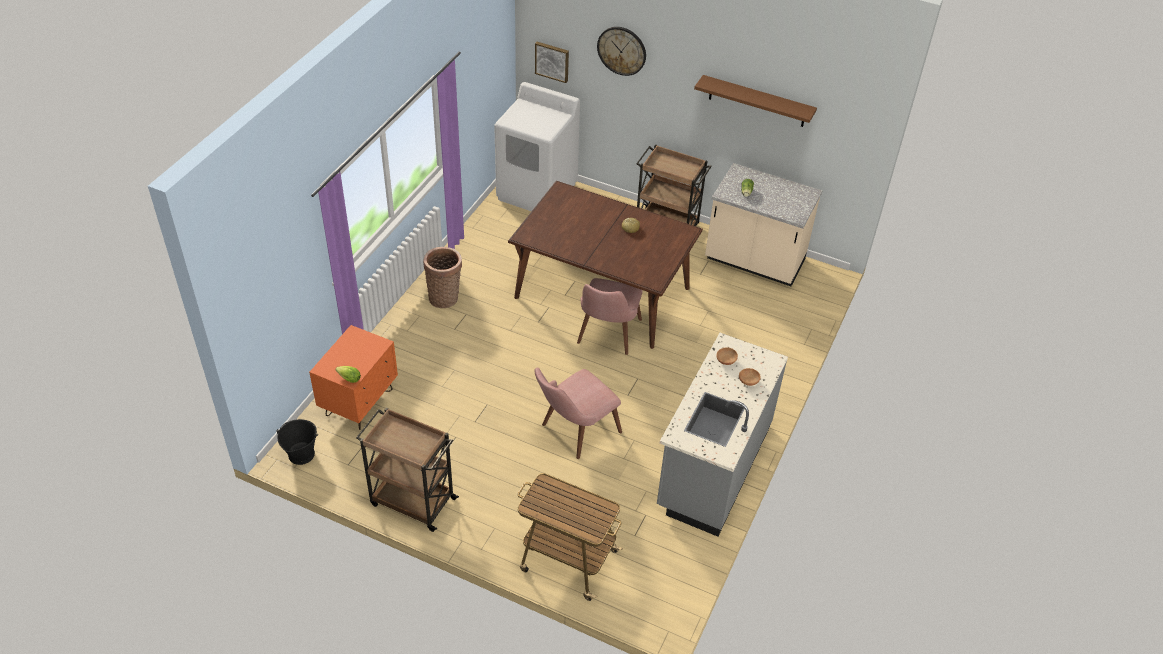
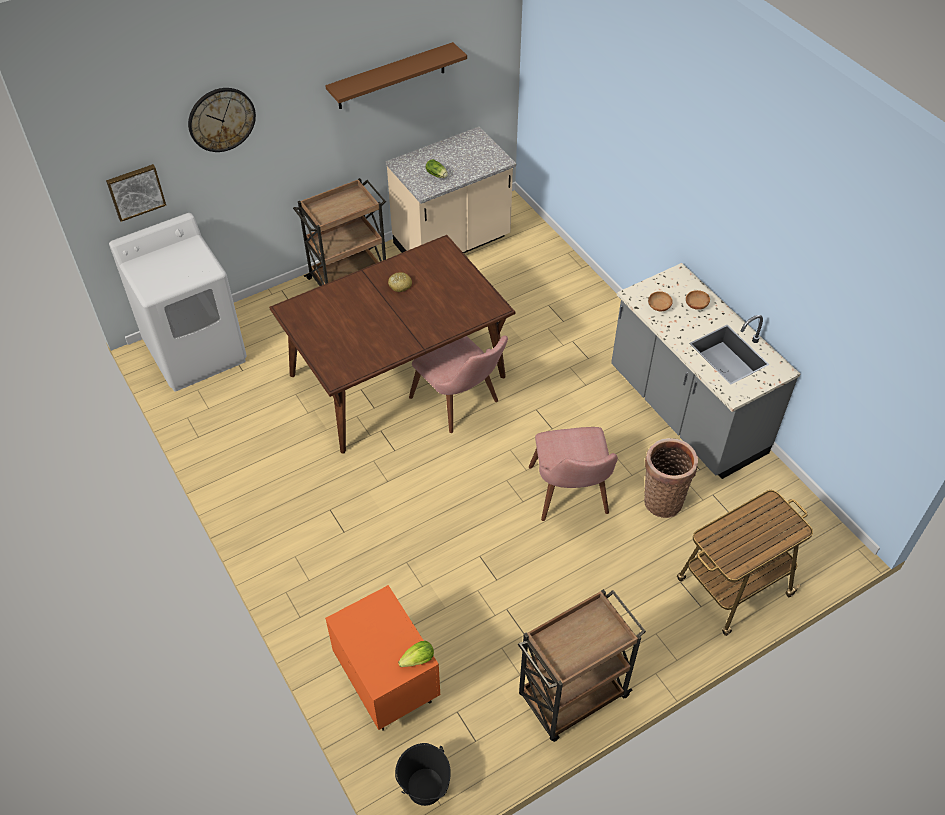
camera: 55 degrees left, 5 degrees up
(445, 297) = (286, 516): basket -> basket (662, 499)

